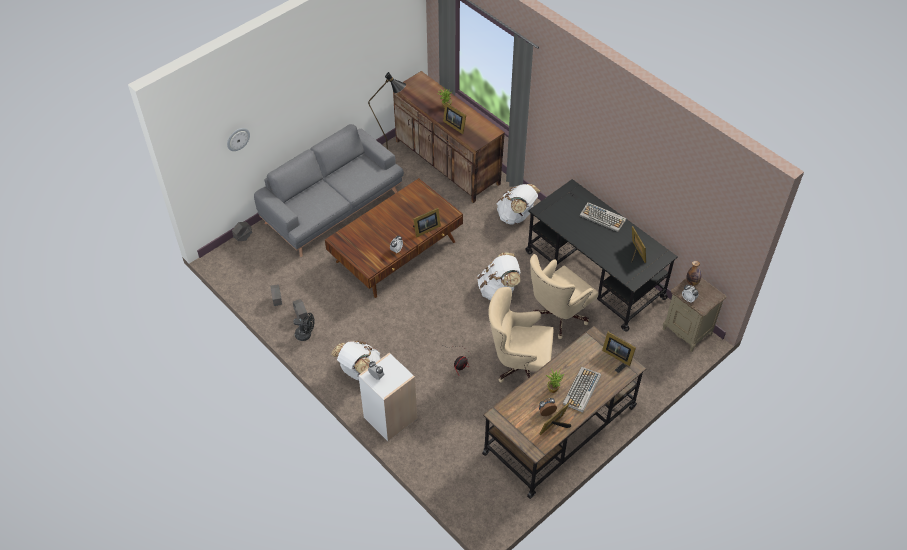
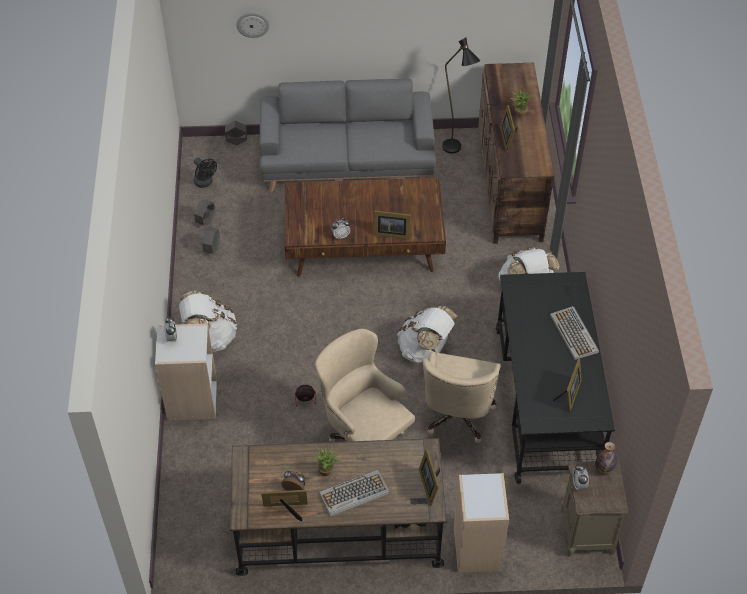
camera: 40 degrees right, 0 degrees up
(306, 335) = (199, 269): black fan -> black fan (205, 183)
(558, 318) = (458, 419): beige office chair -> beige office chair turned 75 degrees counterclockwise
(642, 383) = (476, 549): none -> bookcase

